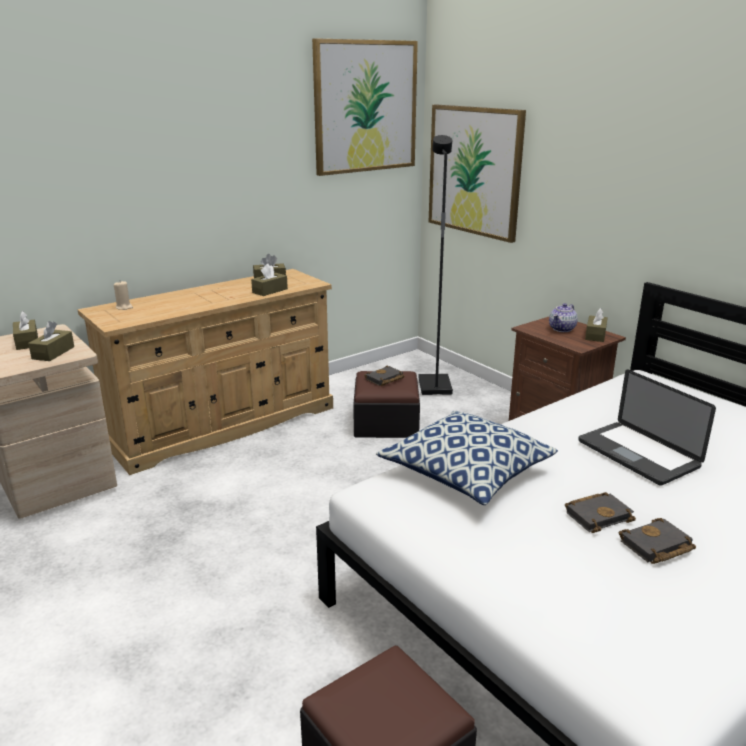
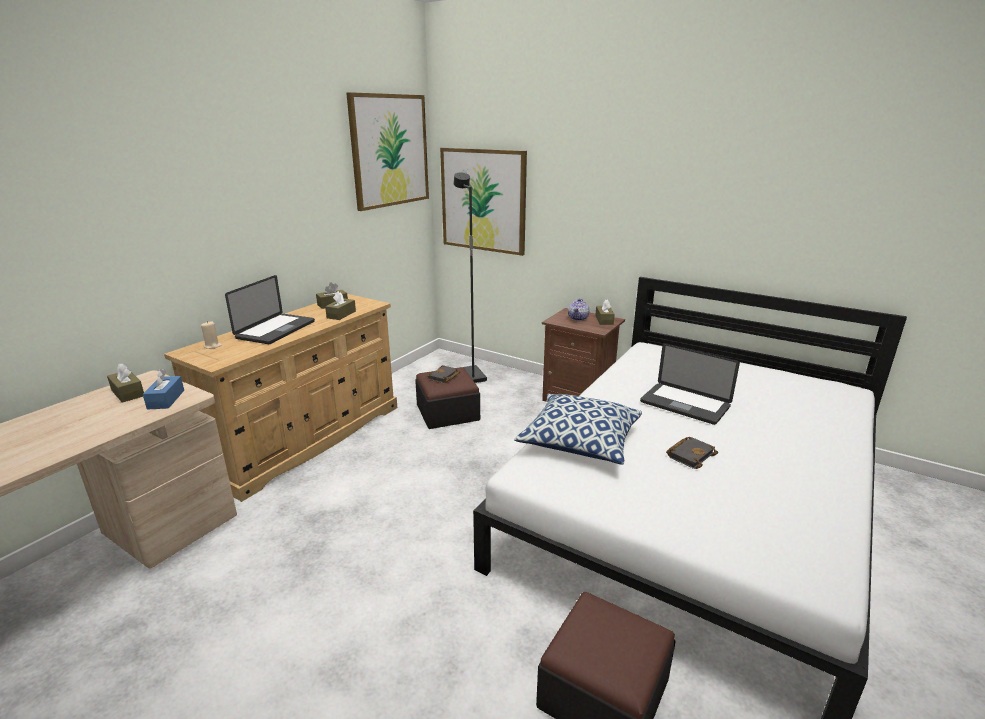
camera: 20 degrees left, 0 degrees up
(53, 353) = (166, 399): brown tissue box -> blue tissue box
(193, 299) = (276, 330): none -> laptop
(656, 547) = (741, 470): black book -> none

